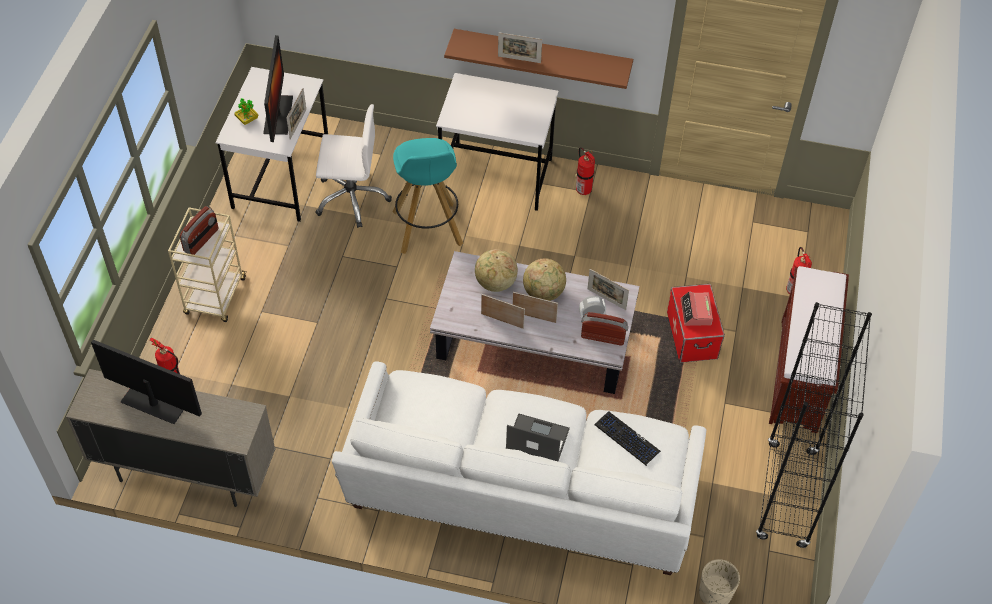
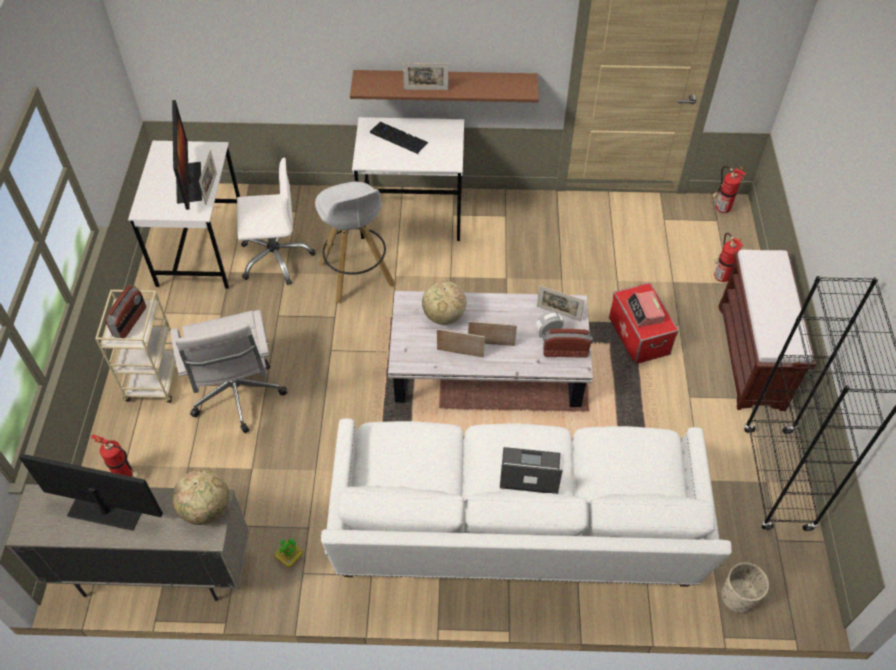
camera: 10 degrees left, 0 degrees up
(247, 120) = (157, 192): potted plant -> potted plant (289, 557)
(289, 328) = (238, 397): none -> white office chair
(428, 229) = (357, 275): turquoise stool -> white stool
(544, 293) = (494, 317): globe -> globe (206, 509)
(582, 189) = (497, 214): fire extinguisher -> fire extinguisher (721, 208)
(627, 438) = (621, 453): keyboard -> keyboard (399, 138)

